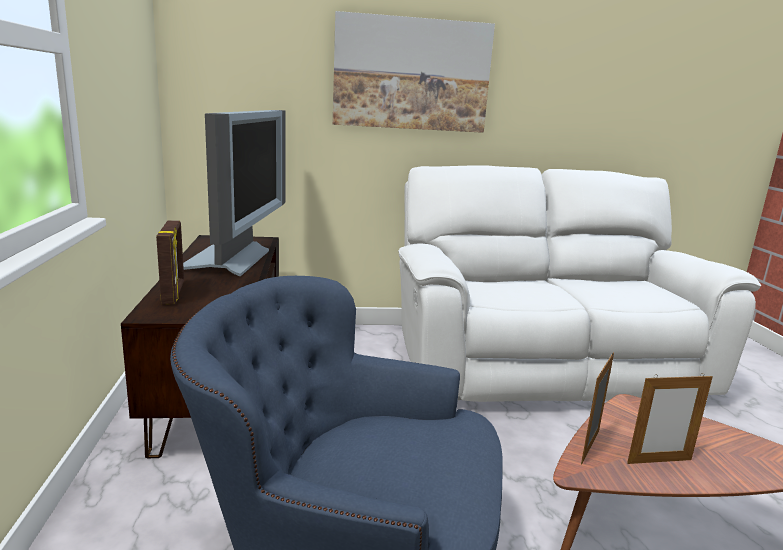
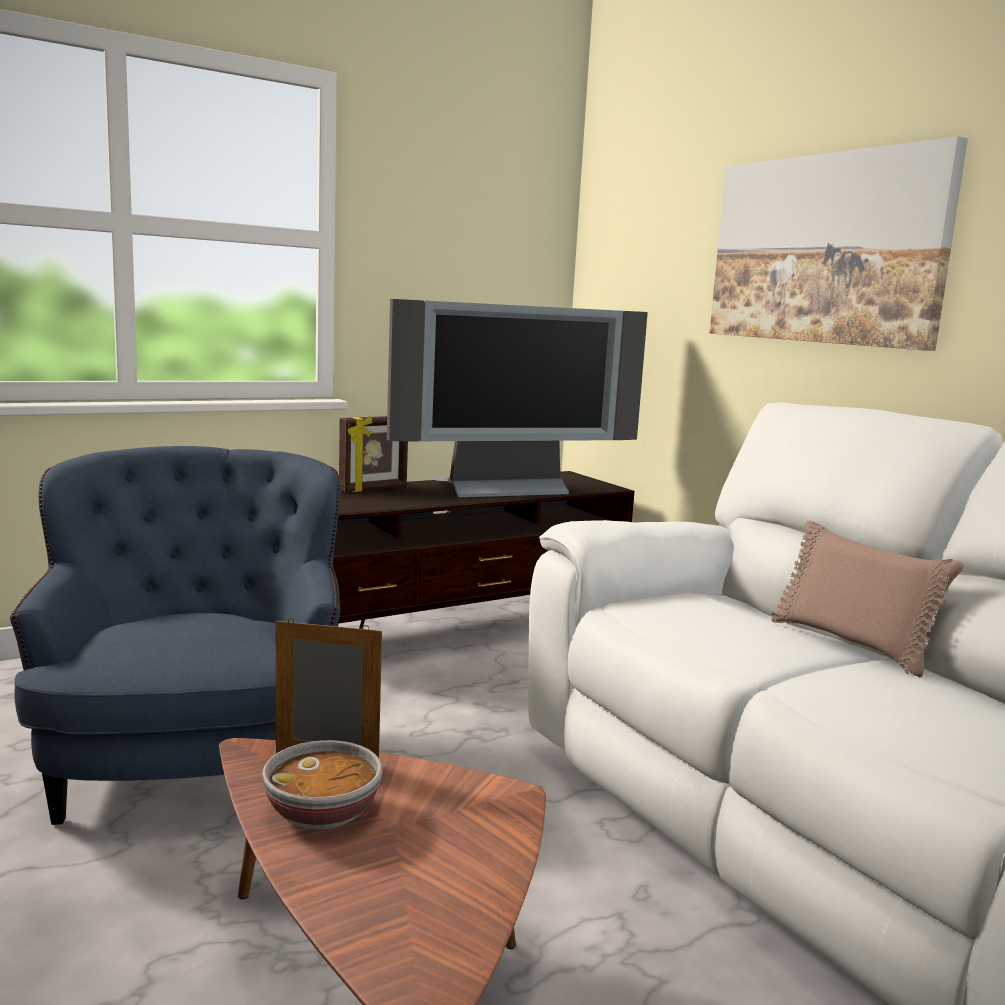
camera: 65 degrees right, 5 degrees down
(541, 280) = (851, 645): none -> beige pillow
(659, 461) = (323, 814): picture frame -> bowl

